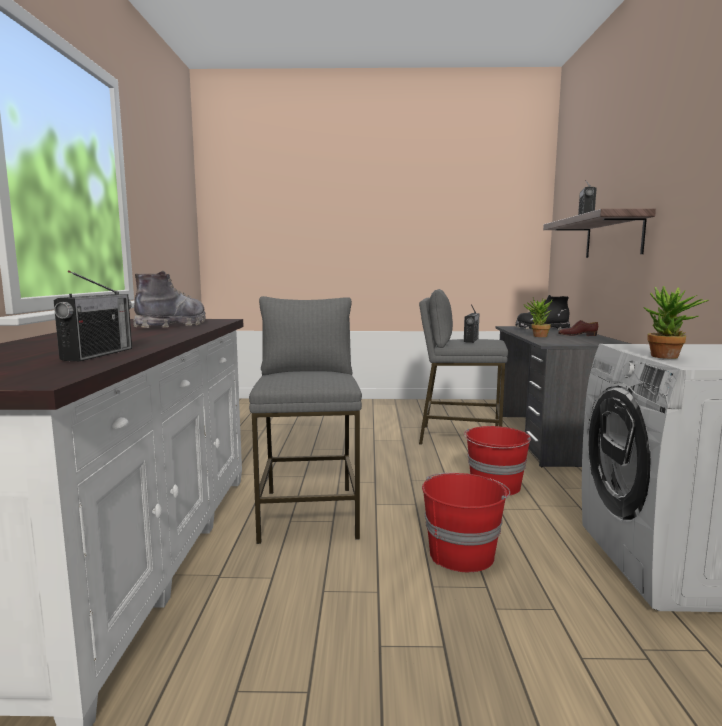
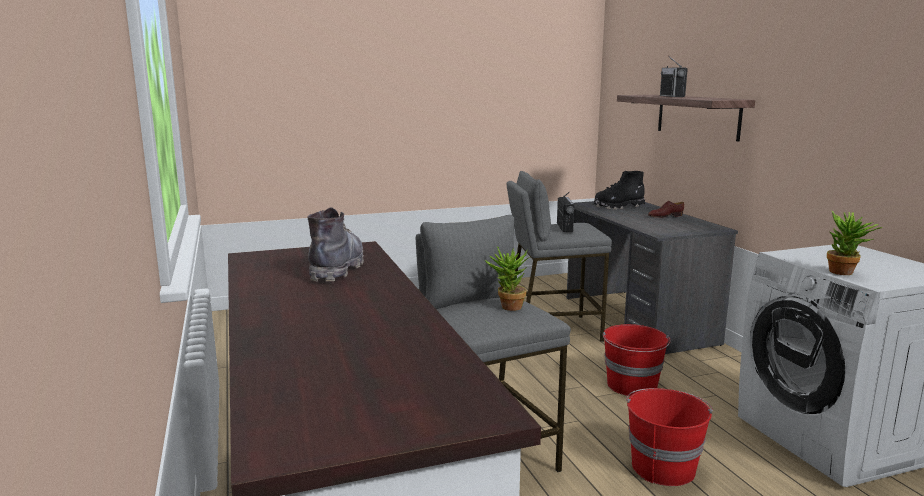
camera: 20 degrees left, 5 degrees up
(98, 354) = (416, 350): radio -> none
(537, 336) = (632, 221): potted plant -> potted plant (507, 308)

